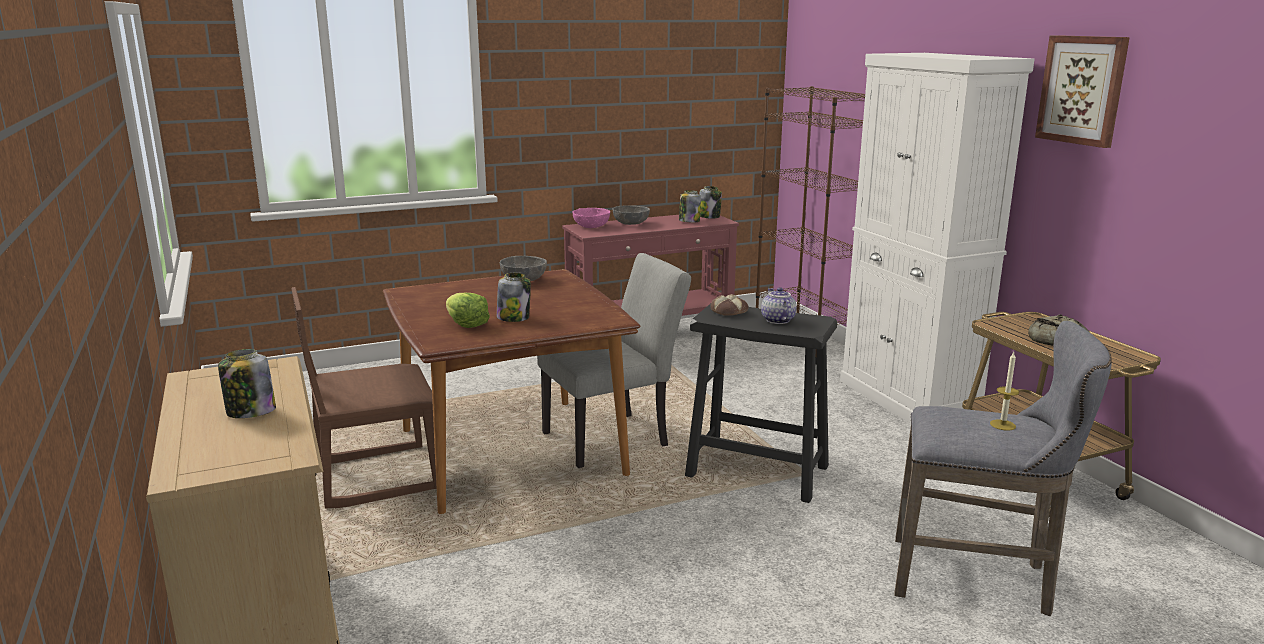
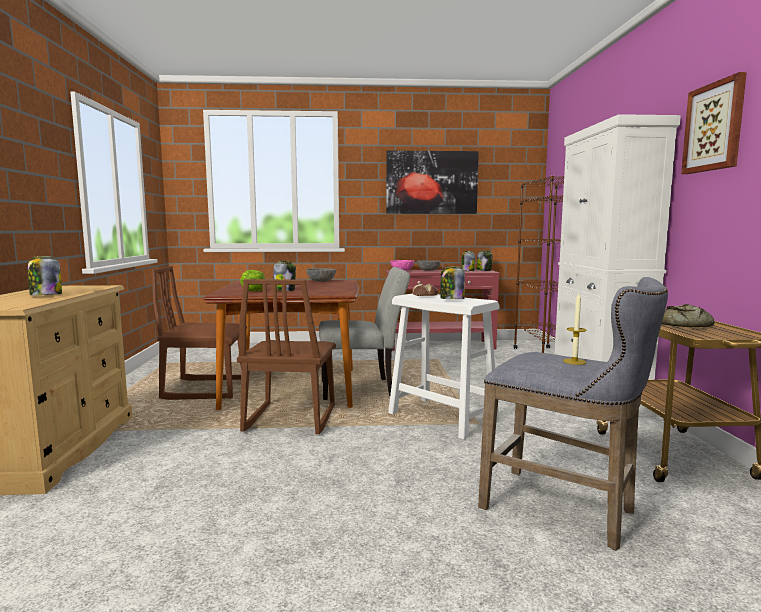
camera: 20 degrees right, 10 degrees down
(562, 510) = (289, 419): none -> brown chair
(626, 81) = (431, 182): none -> picture
(758, 471) = (443, 417): black stool -> white stool
(777, 320) = (451, 299): teapot -> jar

